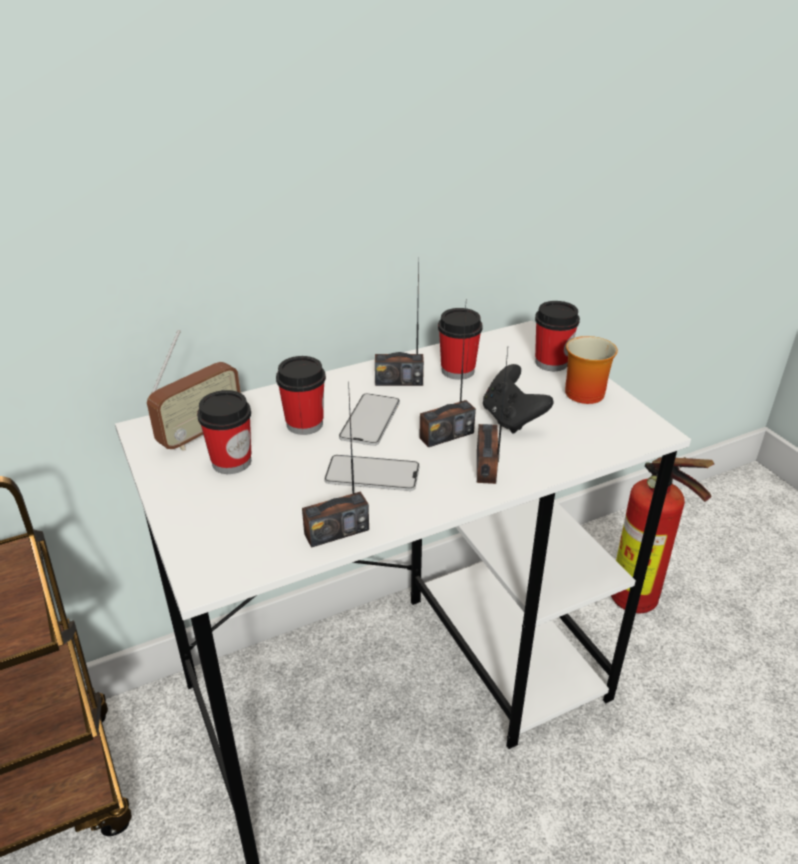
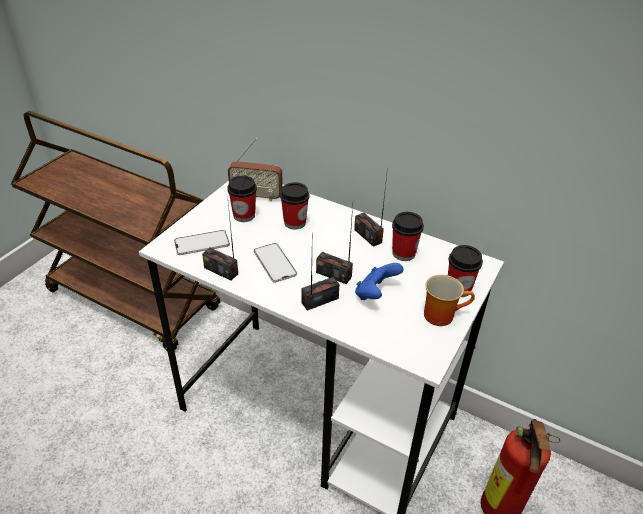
camera: 55 degrees right, 5 degrees up
(370, 420) = (320, 242): phone -> phone (202, 243)
(511, 419) = (375, 294): black game controller -> blue game controller

